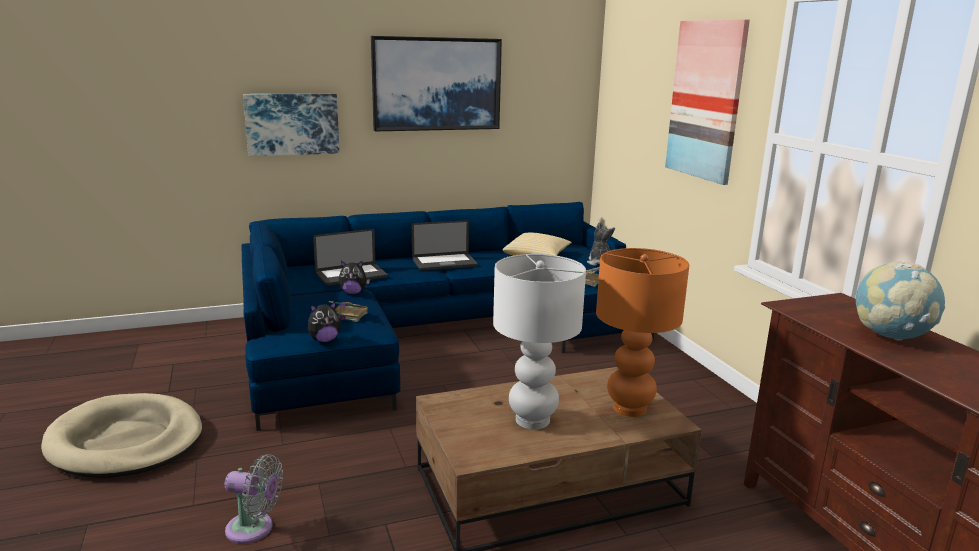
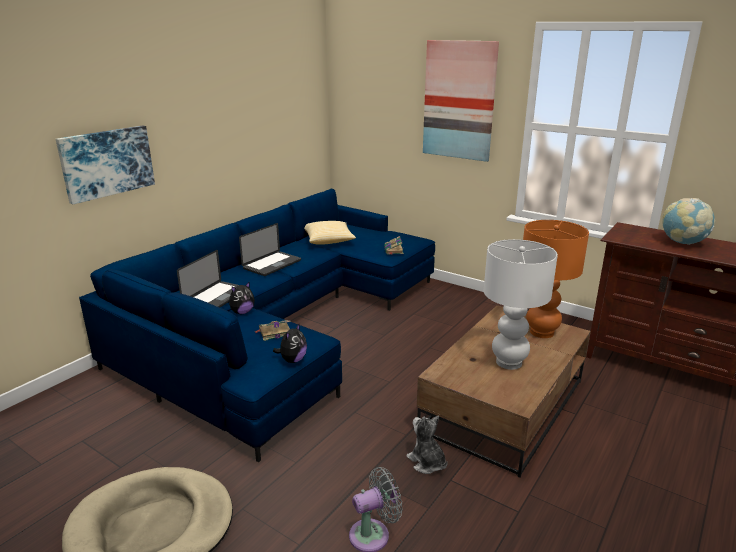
camera: 35 degrees left, 5 degrees up
(436, 84) = (222, 104): picture -> none
(599, 263) = (377, 234): plush toy -> plush toy (427, 462)

